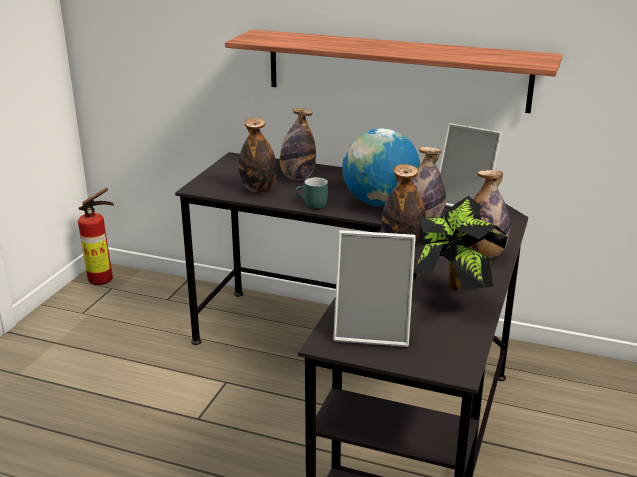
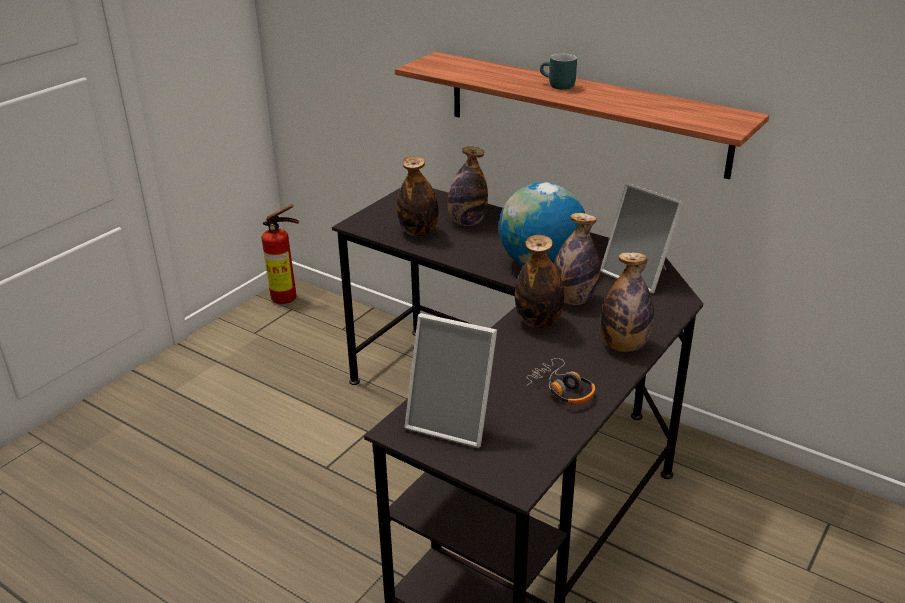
camera: 15 degrees right, 5 degrees up
(311, 205) = (465, 259): turquoise mug -> turquoise mug (557, 86)
(452, 293) = (561, 389): potted plant -> headphones

